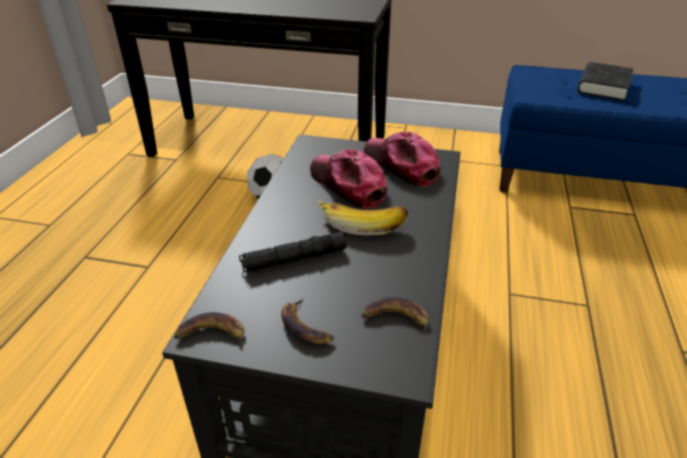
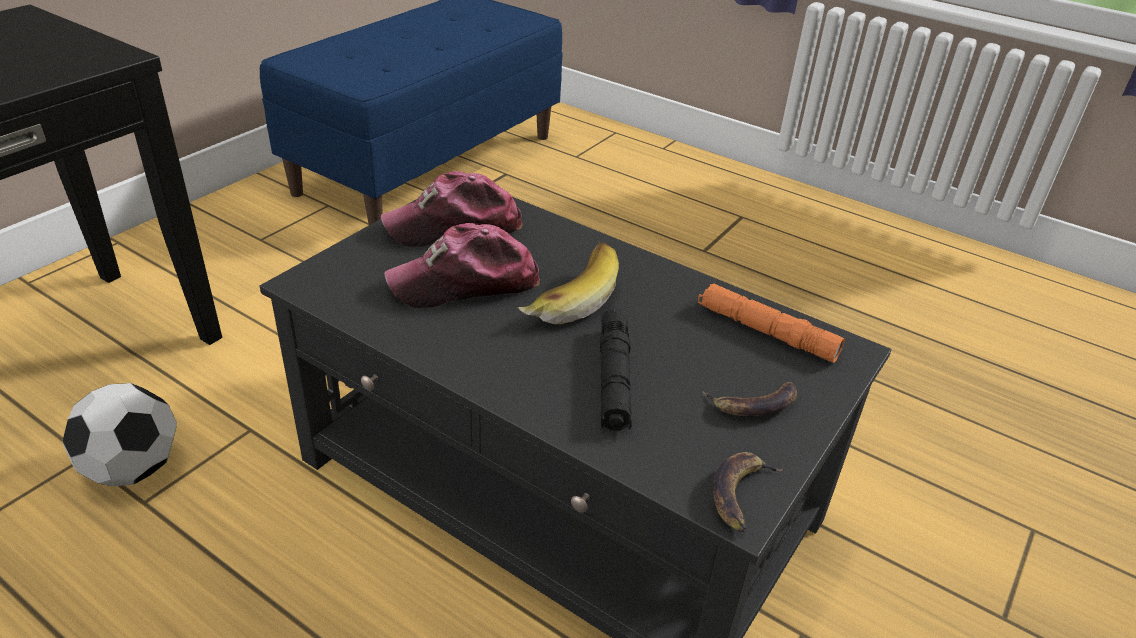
camera: 70 degrees left, 0 degrees up
(396, 319) = (766, 332): banana -> orange flashlight
(603, 86) = (395, 43): black book -> none

